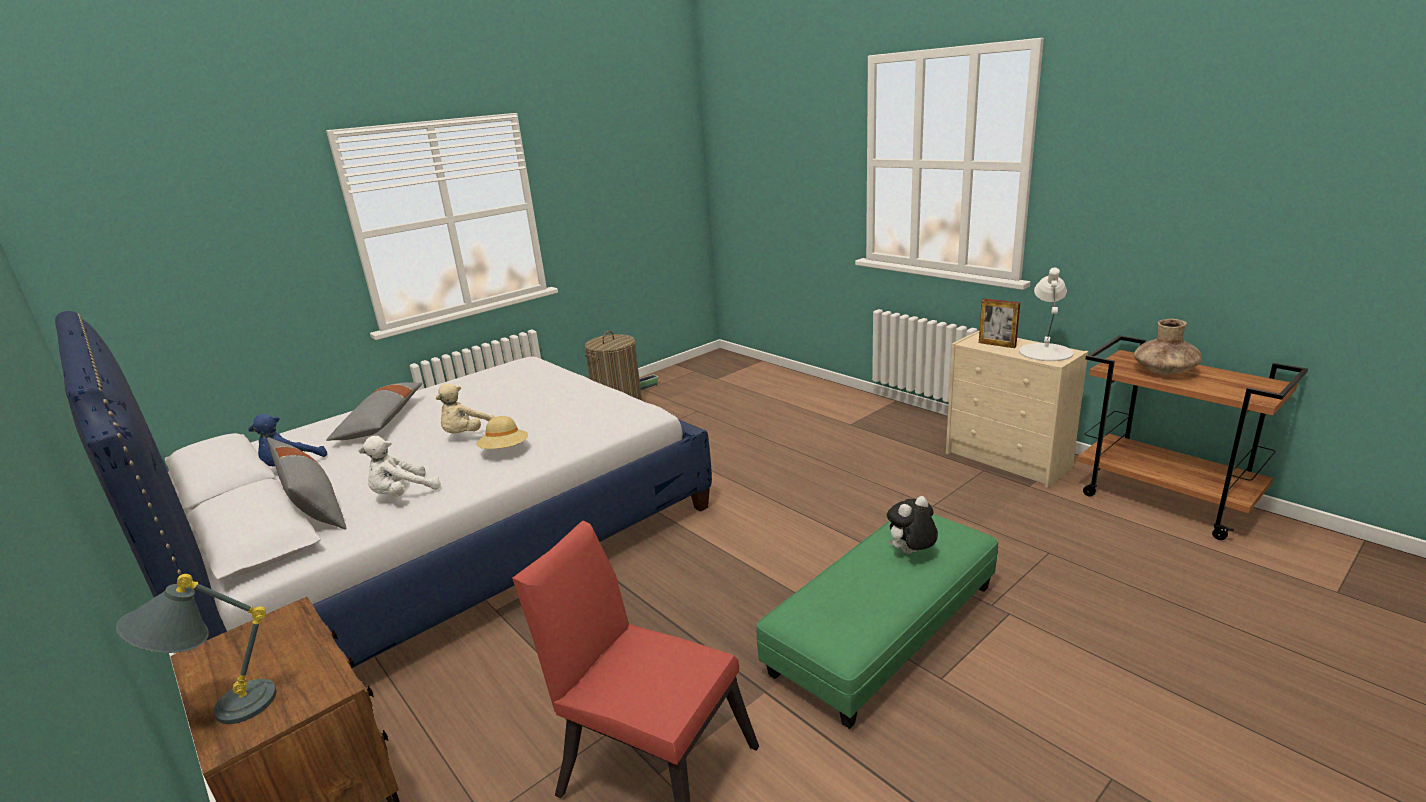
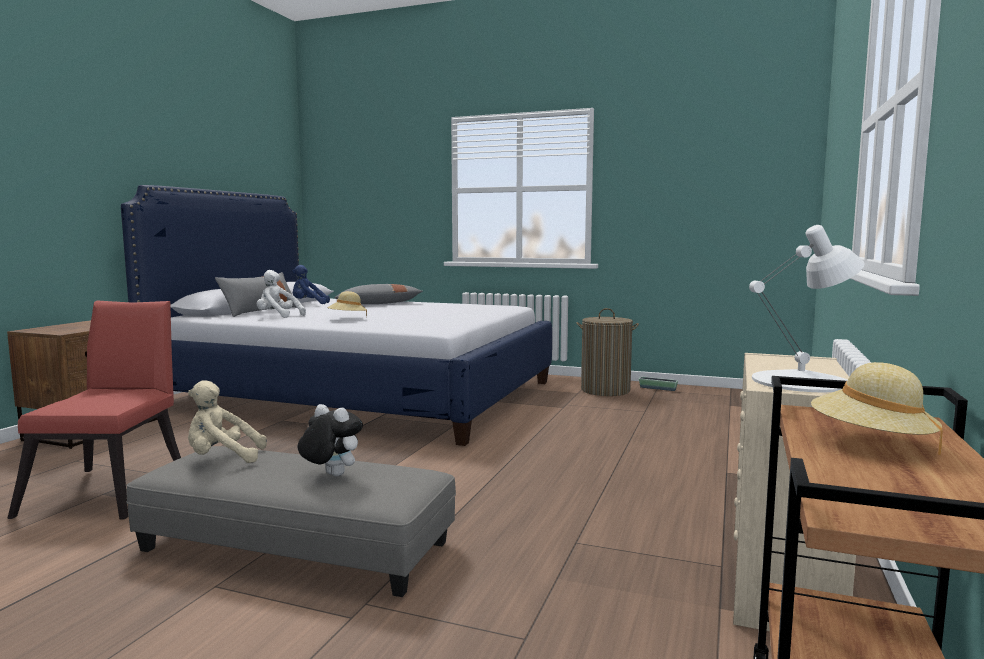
camera: 60 degrees right, 15 degrees down
(222, 711) = (54, 326): grey table lamp -> none
(466, 434) = (368, 312): beige plush toy -> beige plush toy (222, 458)
(883, 629) = (296, 546): green ottoman -> grey ottoman
(997, 344) = (784, 365): picture frame -> none
(1164, 371) = (871, 442): brown vase -> beige hat

